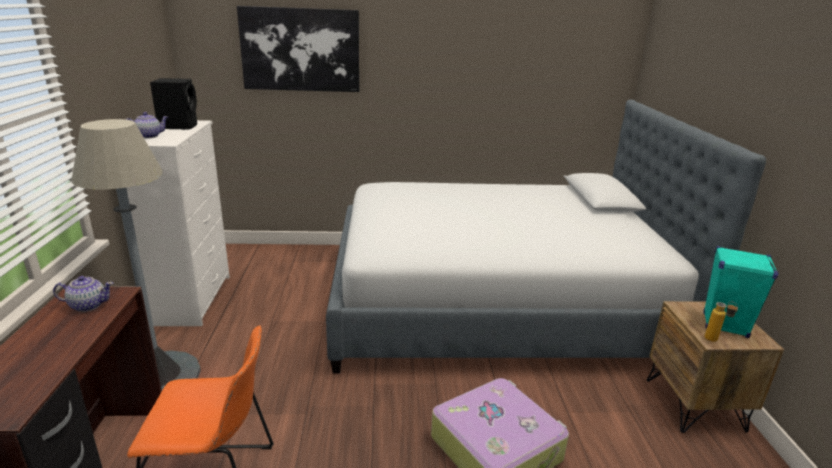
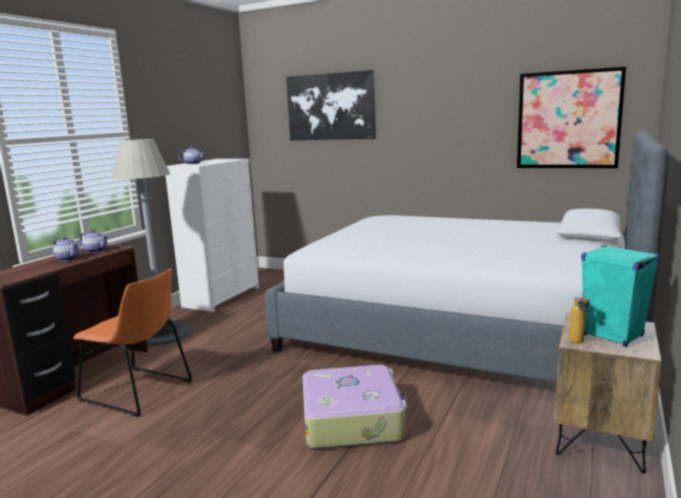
camera: 30 degrees right, 10 degrees down
(61, 333) = (68, 259): none -> teapot
(179, 126) = (222, 160): black speaker -> none
(562, 83) = (568, 120): none -> picture

